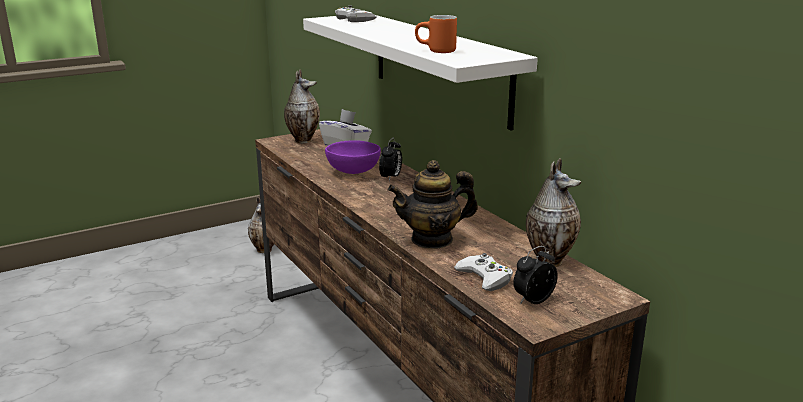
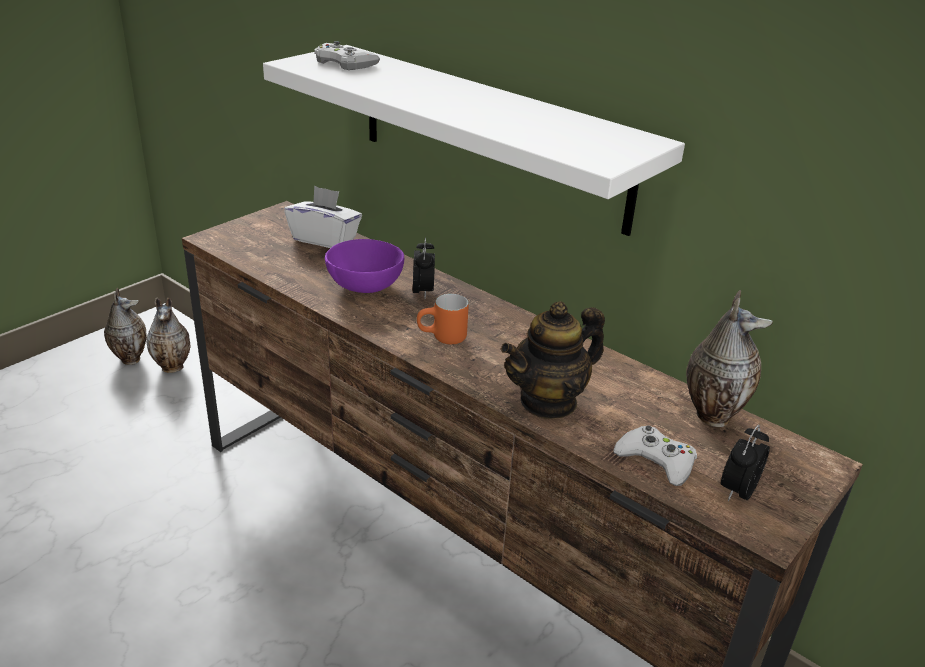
camera: 20 degrees left, 10 degrees up
(303, 140) = (255, 232): vase -> vase (130, 358)
(435, 51) = (543, 140): orange mug -> orange mug (442, 339)

